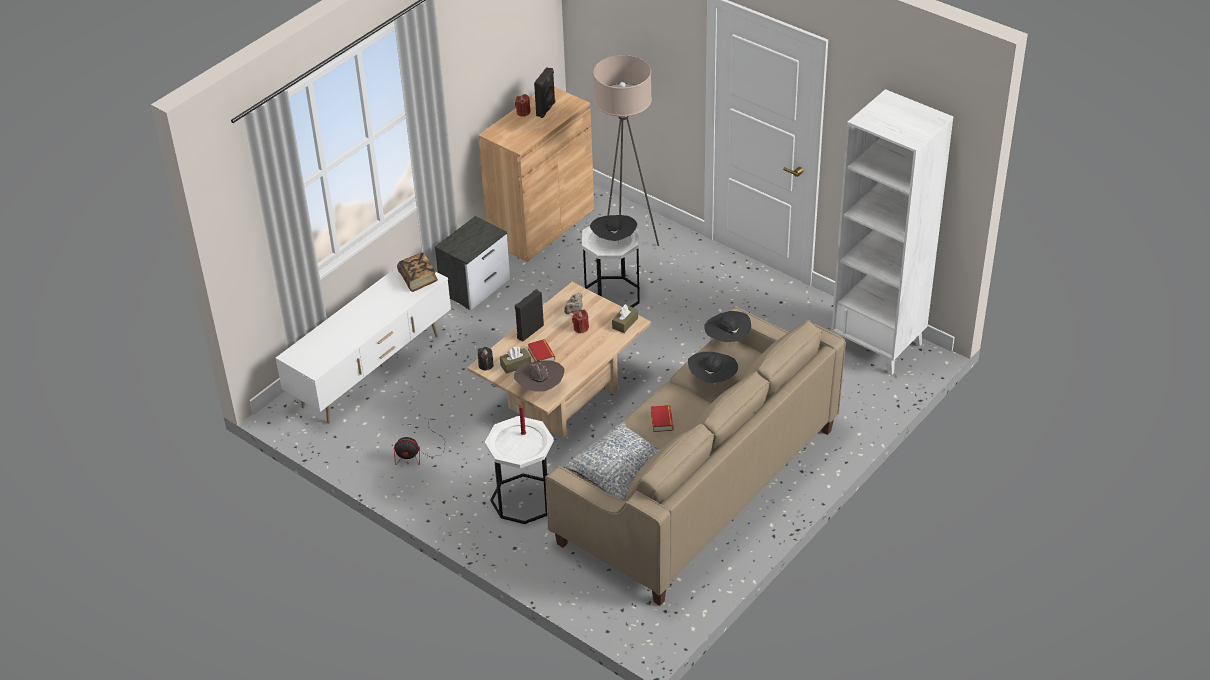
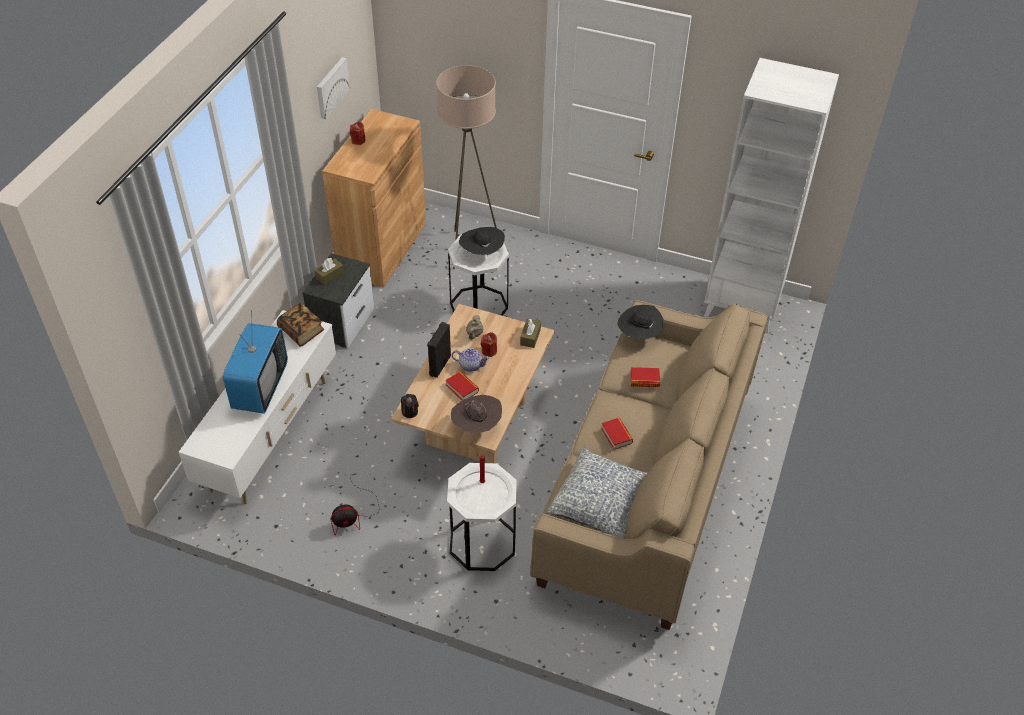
camera: 20 degrees left, 5 degrees up
(363, 319) = (260, 387): none -> television
(499, 57) = (331, 87): none -> picture
(515, 365) = (440, 405): brown tissue box -> brown tissue box (330, 275)
(546, 109) = (380, 134): black speaker -> none
(558, 337) = (471, 365): none -> teapot
(712, 380) = (644, 380): black hat -> book

